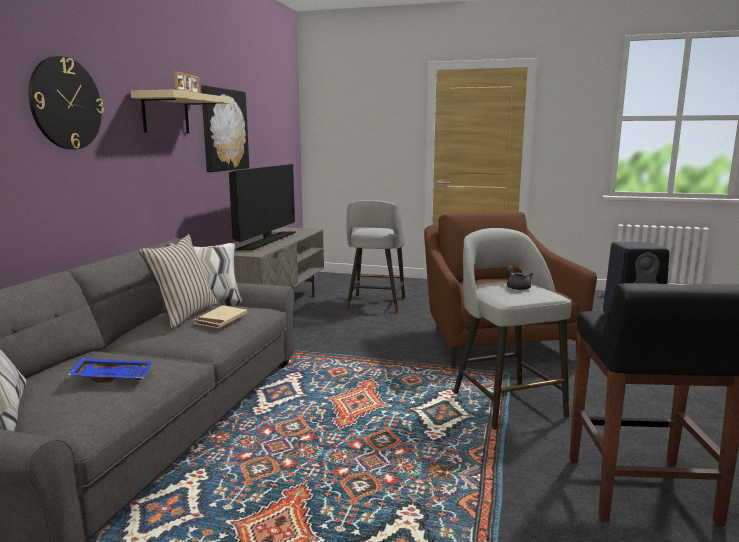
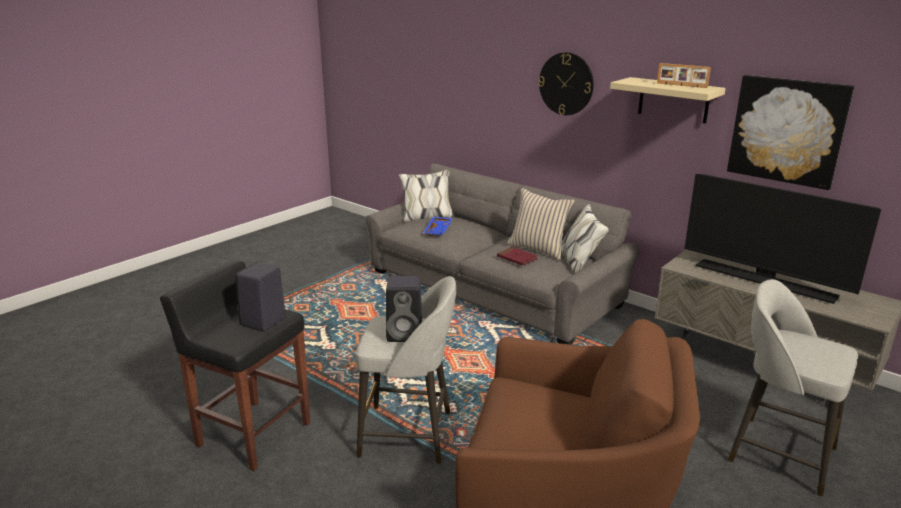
camera: 115 degrees right, 10 degrees up
(221, 319) = (517, 258): beige book -> red book
(517, 287) = (406, 334): grey teapot -> black speaker

